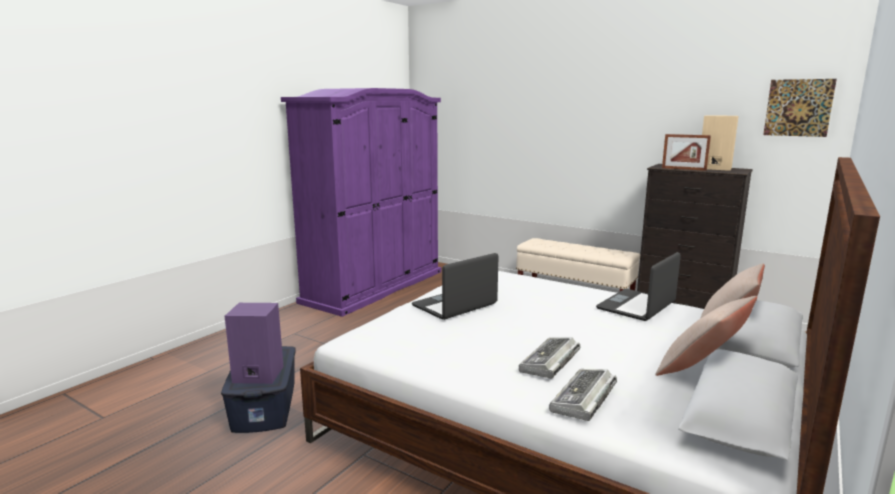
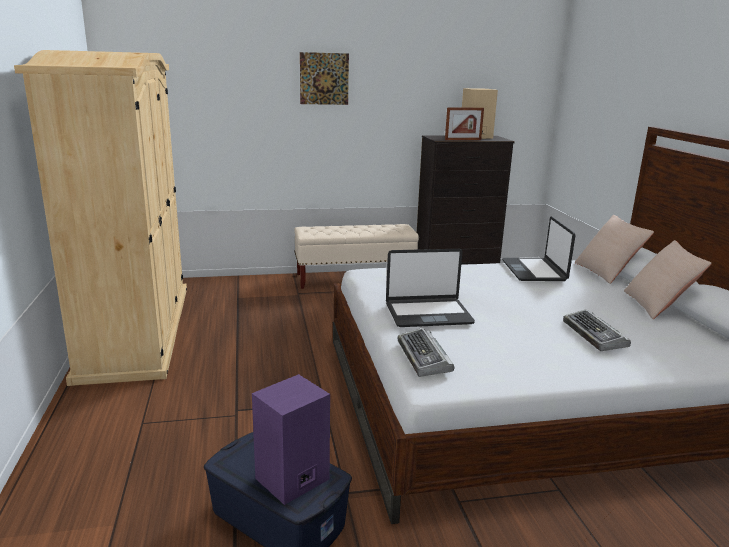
camera: 45 degrees left, 5 degrees up
(374, 286) = (136, 329): purple wardrobe -> beige wardrobe
(455, 305) = (428, 314): laptop -> laptop turned 105 degrees counterclockwise
(583, 399) = (668, 353): keyboard -> keyboard (424, 358)
(798, 107) = (525, 81): picture -> picture (324, 78)

